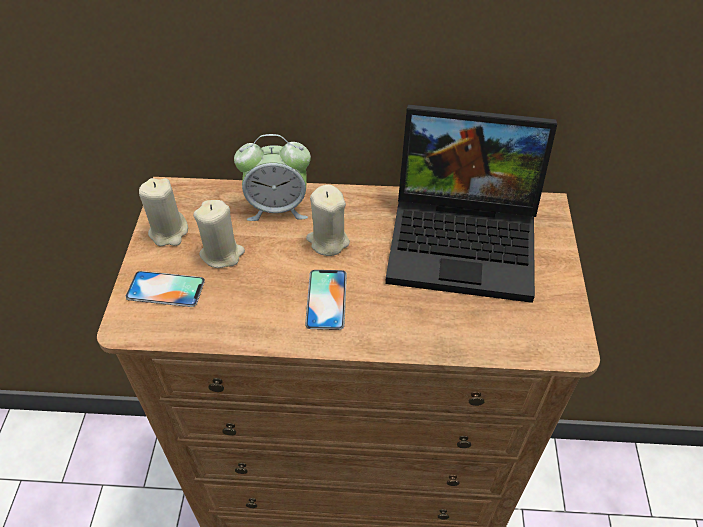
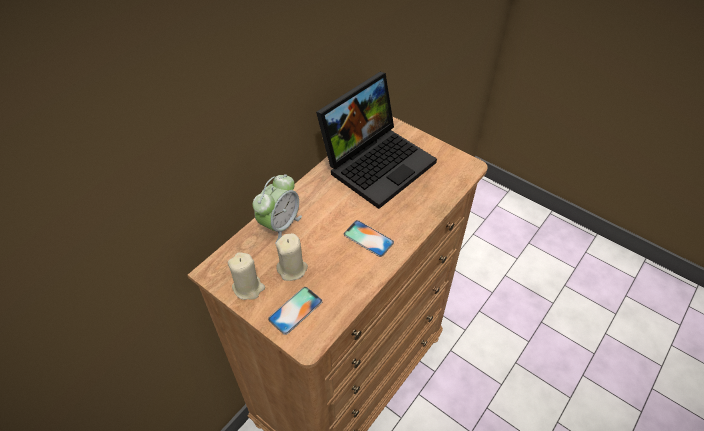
camera: 55 degrees left, 0 degrees up
(328, 241) = (327, 216): beige candle -> none

